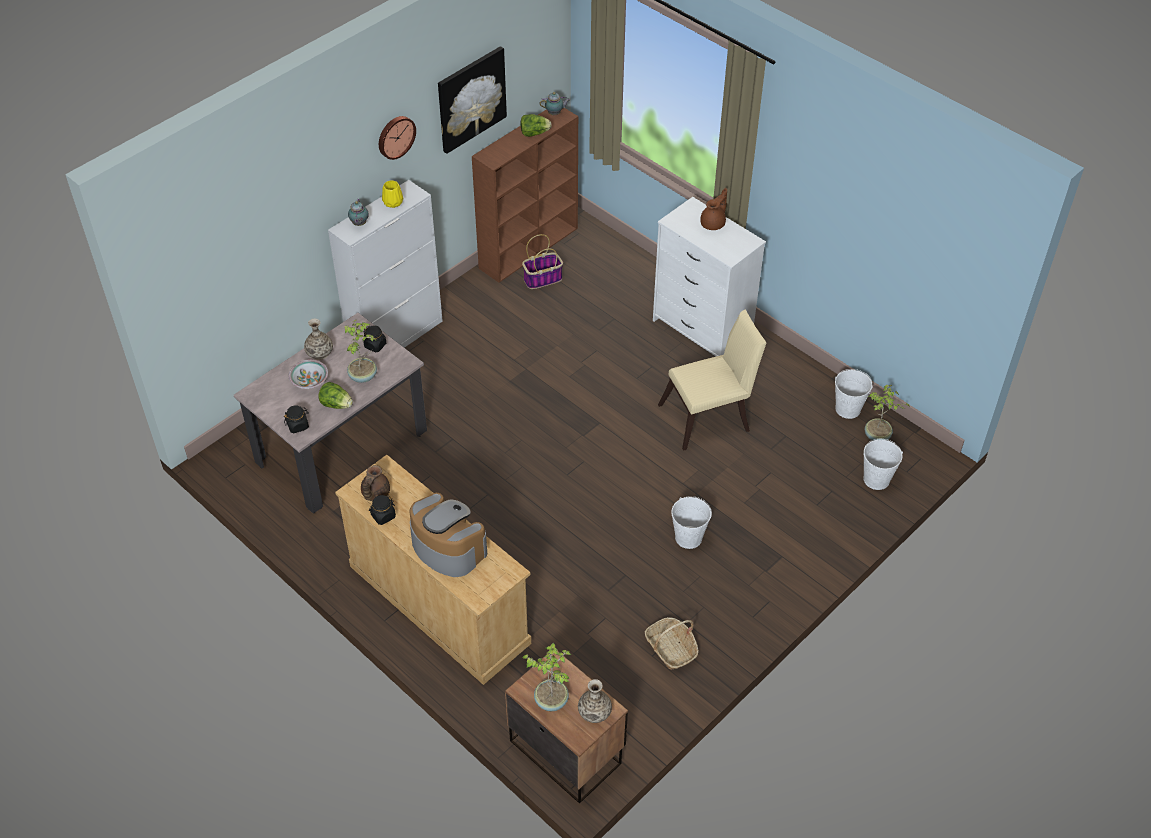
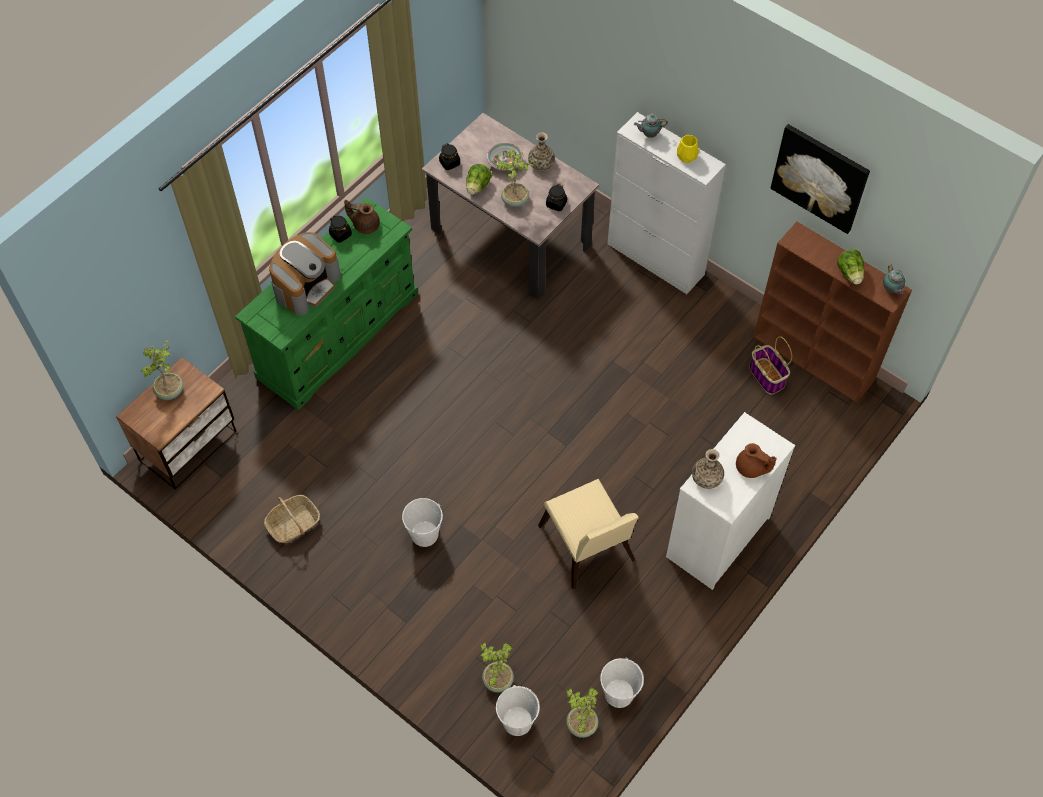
camera: 85 degrees right, 10 degrees up
(395, 136) = (730, 118): wall clock -> none
(437, 603) = (338, 334): beige dresser -> green dresser
(594, 712) = (157, 424): vase -> vase (706, 478)
(838, 491) = (497, 680): none -> potted plant

